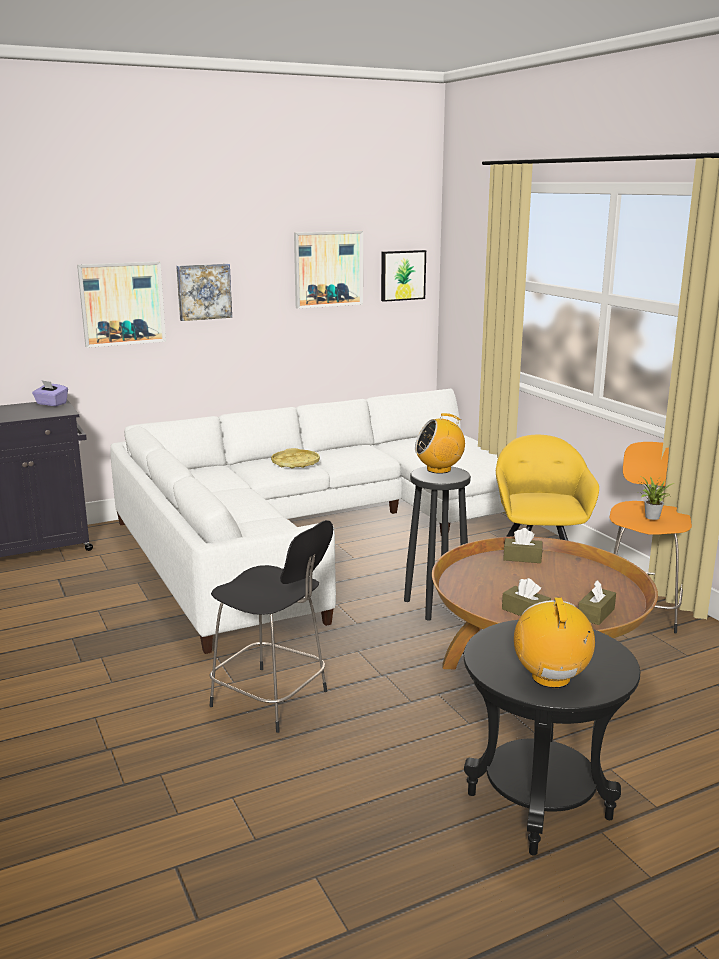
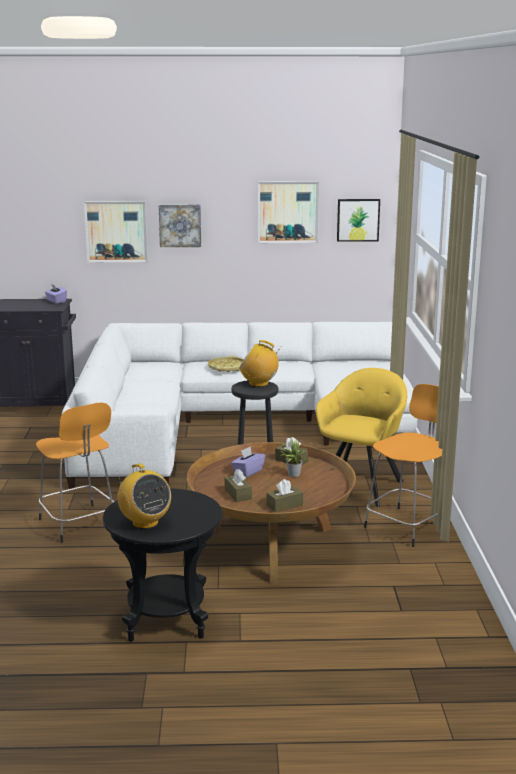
camera: 25 degrees right, 0 degrees up
(272, 700) = (79, 524): black stool -> orange stool
(495, 581) = (248, 472): none -> purple tissue box
(551, 678) = (145, 522): radio -> radio turned 120 degrees clockwise
(651, 517) = (410, 447): potted plant -> potted plant (292, 474)

